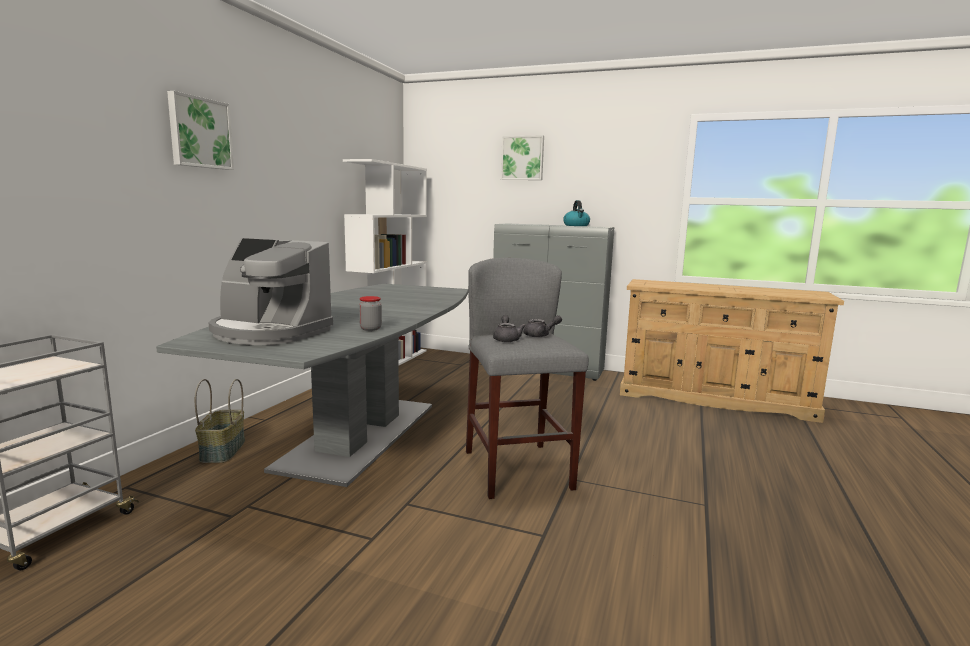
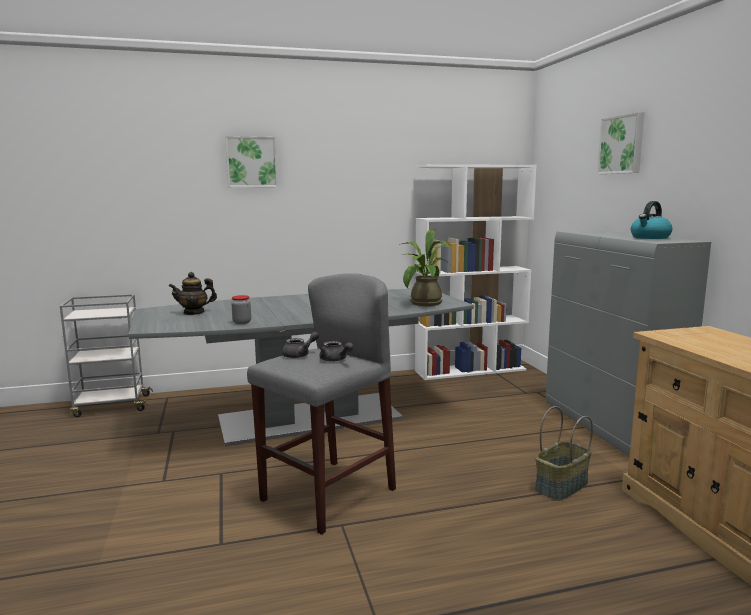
camera: 55 degrees right, 0 degrees up
(223, 451) = (233, 396): basket -> basket (562, 487)
(269, 333) = (194, 312): coffee machine -> teapot
(438, 293) = (423, 304): none -> potted plant

